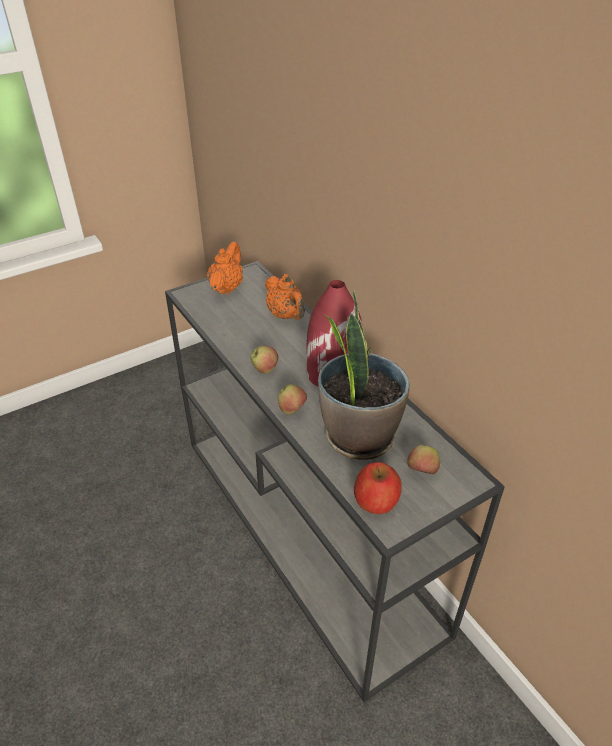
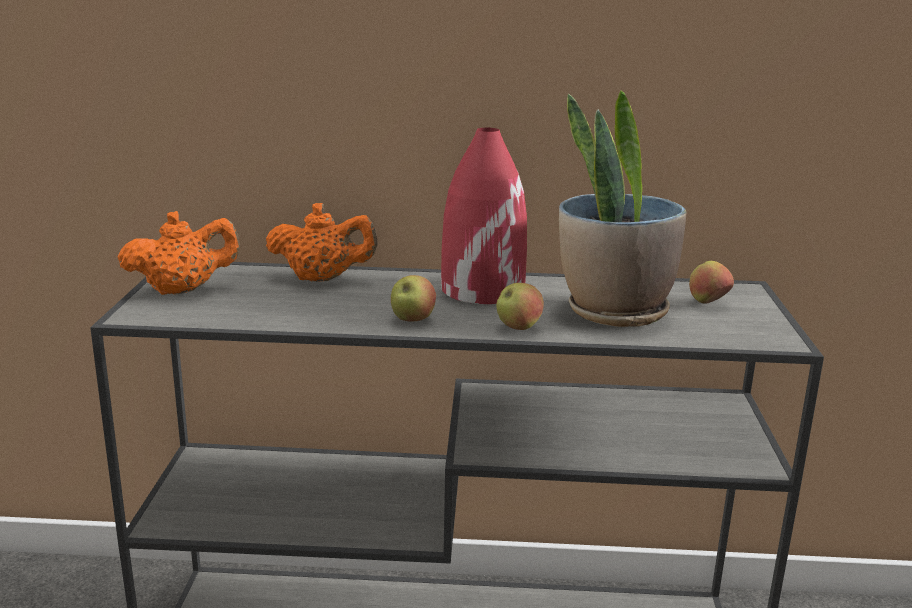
camera: 55 degrees left, 20 degrees down
(226, 288) = (183, 290): orange teapot -> orange teapot turned 105 degrees clockwise
(376, 500) = (731, 334): apple -> none

